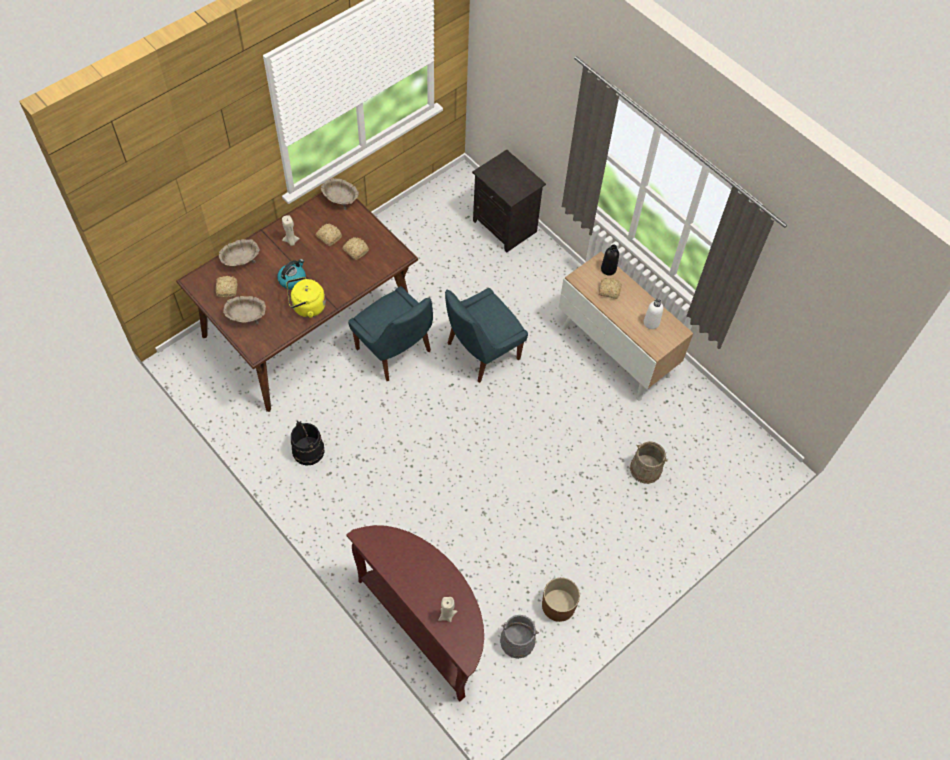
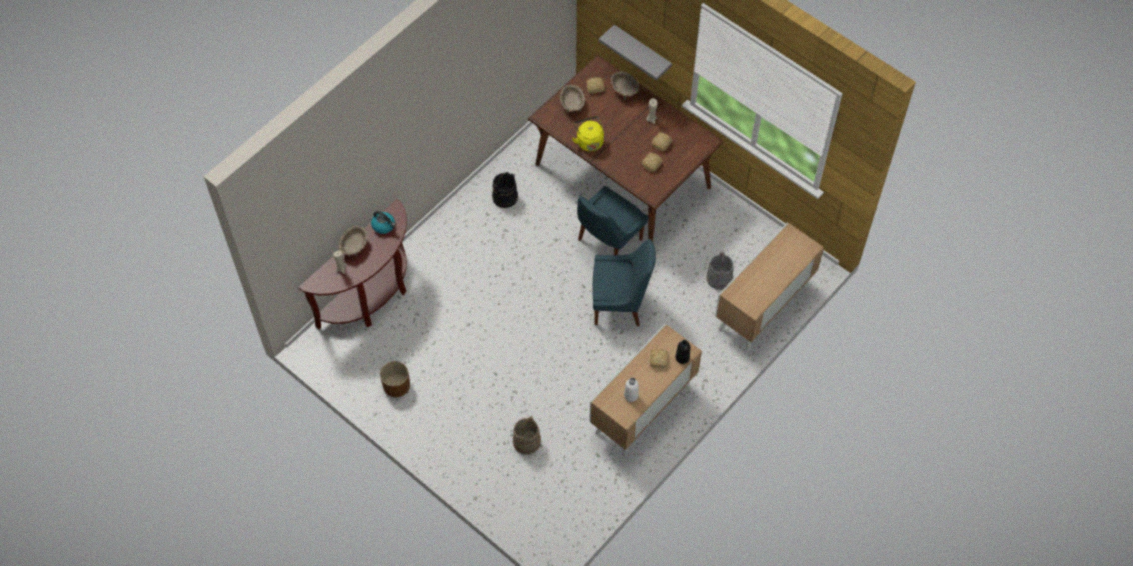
camera: 85 degrees right, 0 degrees up
(218, 209) = (642, 52): none -> grey shelf
(292, 279) = (613, 127): kettle -> kettle (384, 226)
(340, 200) = (702, 145): beige bowl -> beige bowl (354, 246)
(480, 352) = (620, 304): blue chair -> blue chair turned 135 degrees clockwise
(506, 226) = (764, 308): black nightstand -> cabinet
(517, 641) = (364, 359): grey bucket -> grey bucket (719, 278)

